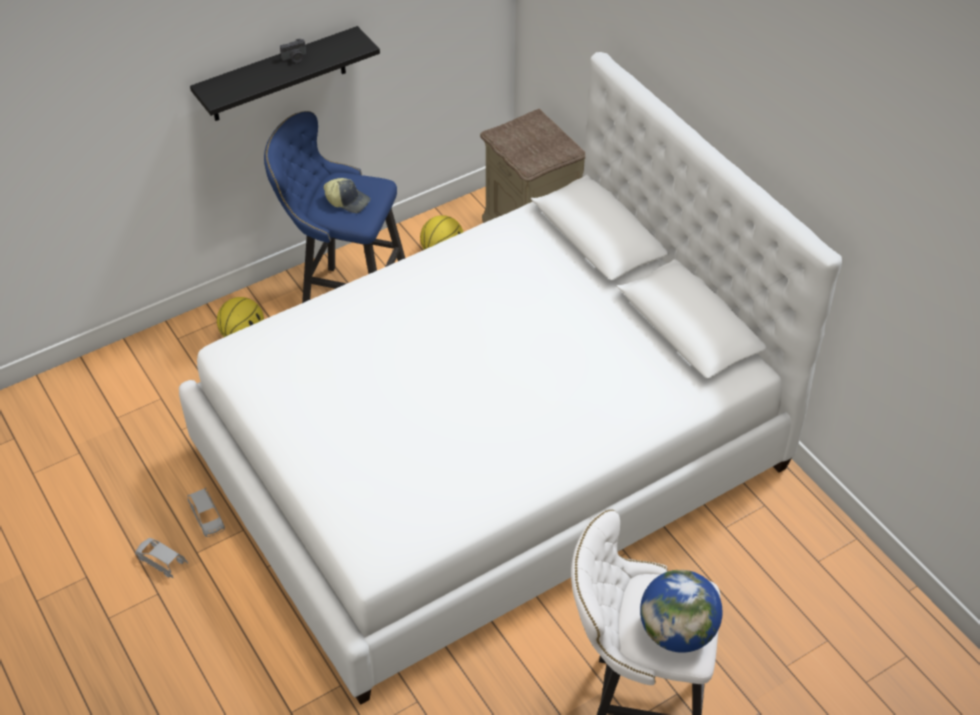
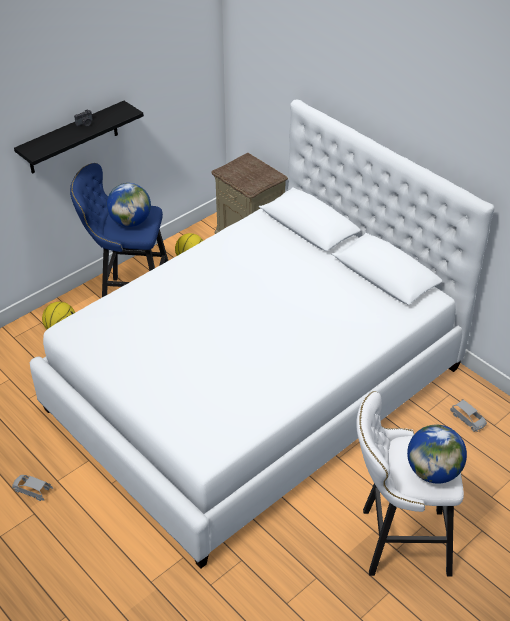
camera: 10 degrees left, 5 degrees down
(207, 518) = (60, 455): grey toy car -> grey toy car (468, 420)
(348, 201) = (130, 222): cap -> globe

